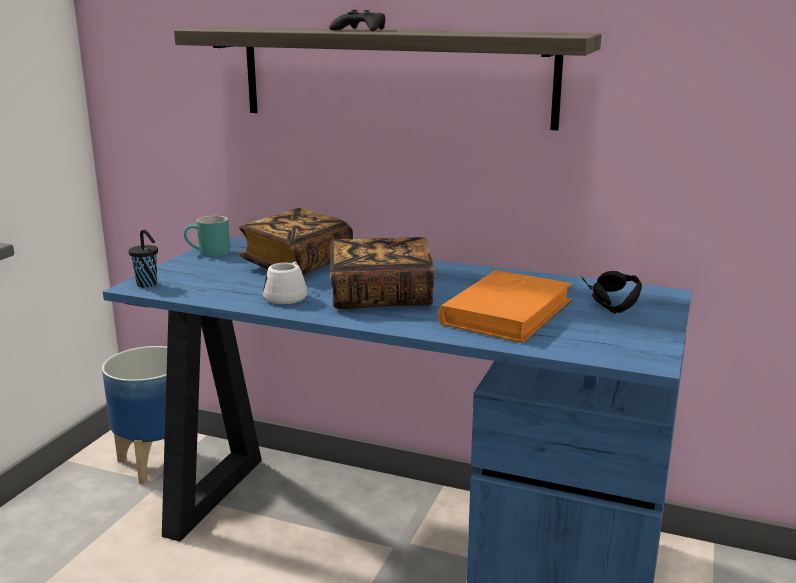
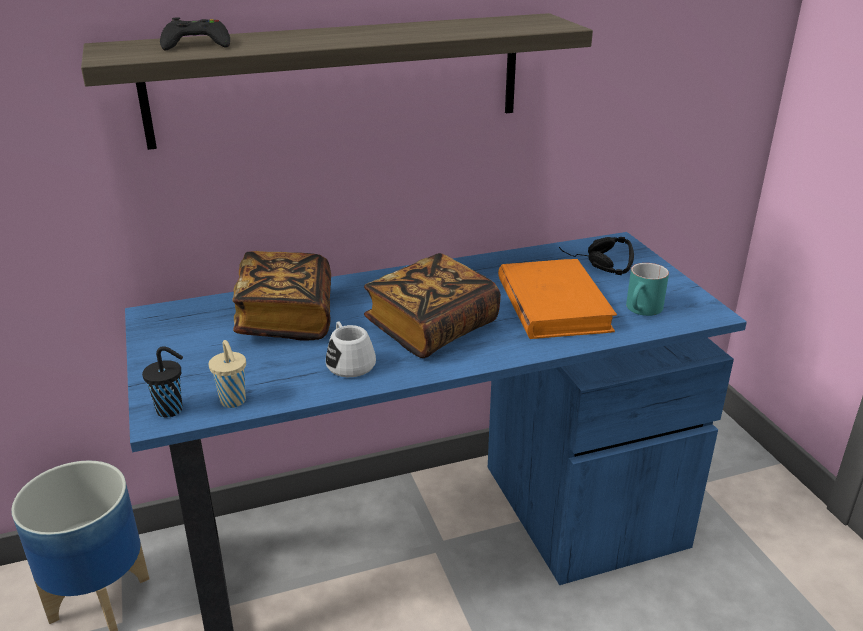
camera: 40 degrees left, 10 degrees up
(185, 292) = (233, 402): none -> beige cup
(208, 253) = (160, 339): turquoise mug -> turquoise mug (642, 310)
(360, 30) = (316, 34): black game controller -> black game controller (196, 44)

